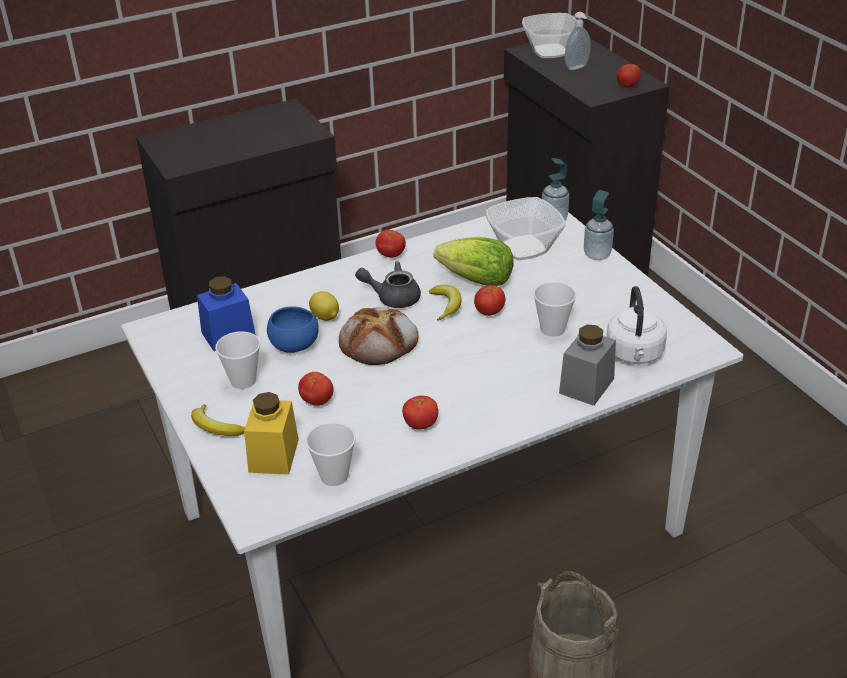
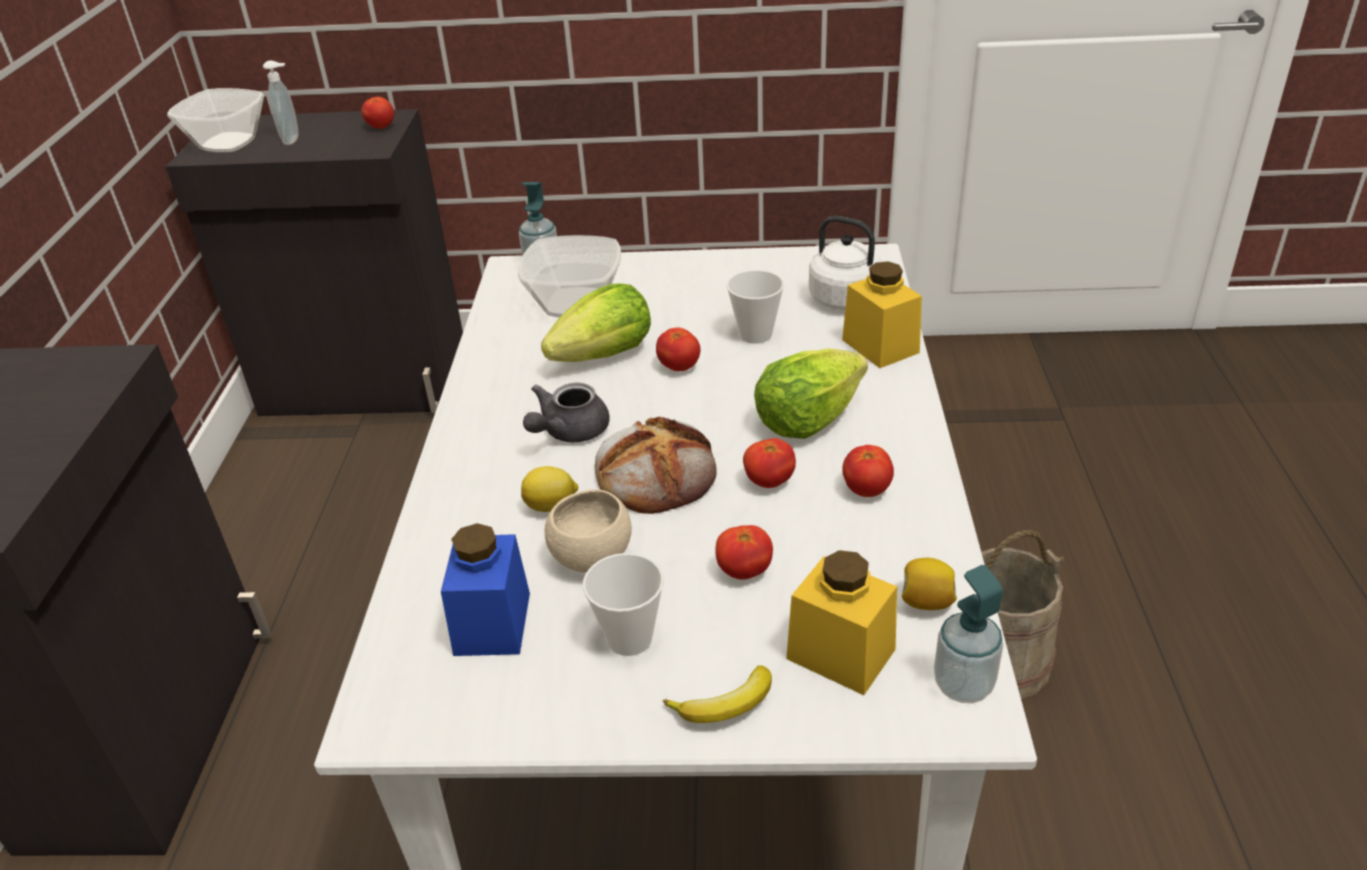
camera: 60 degrees left, 0 degrees up
(294, 346) = (592, 557): blue bowl -> beige bowl
(334, 476) = (926, 602): cup -> lemon
(391, 255) = (469, 405): tomato -> tomato (769, 482)
(446, 305) = (632, 395): banana -> none
(474, 380) = (807, 420): none -> lettuce
(586, 386) = (880, 346): grey jar -> yellow jar
(597, 255) = (643, 263): soap dispenser -> soap dispenser (963, 685)

